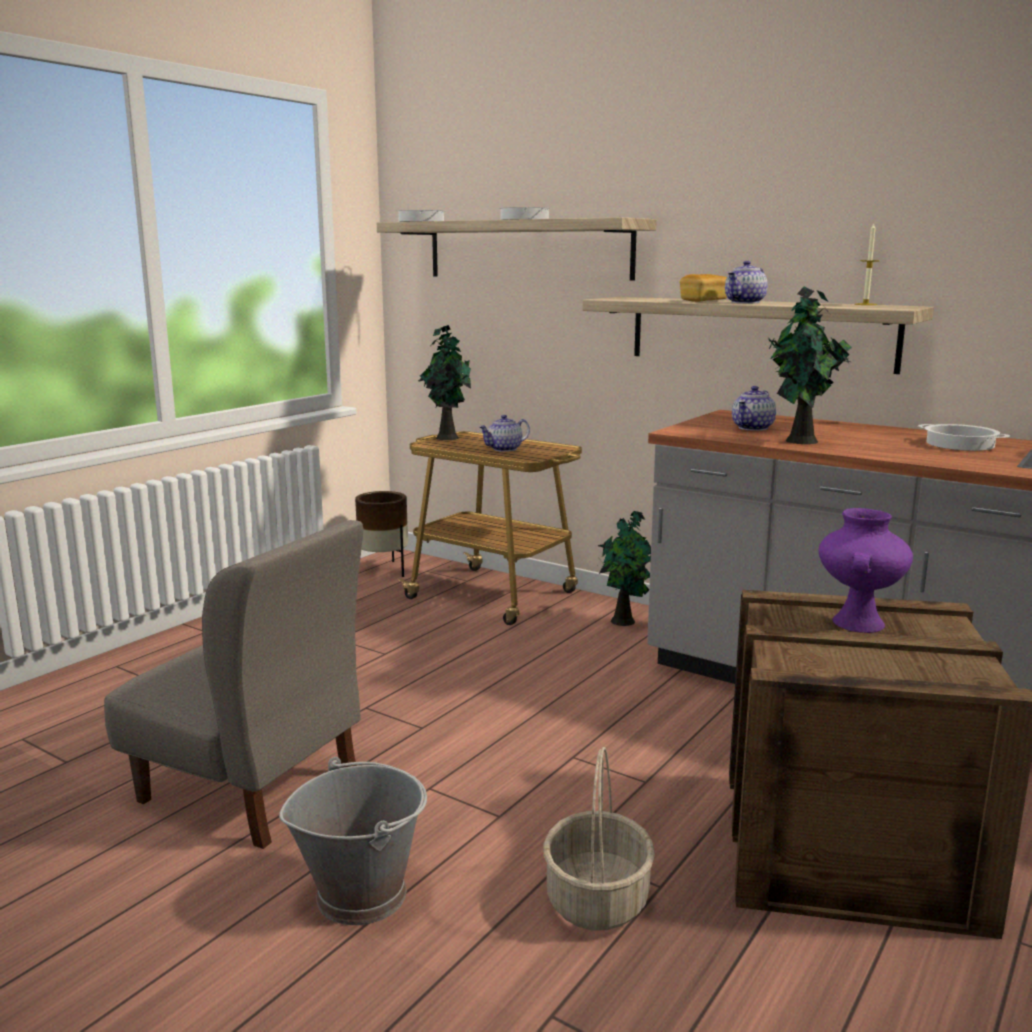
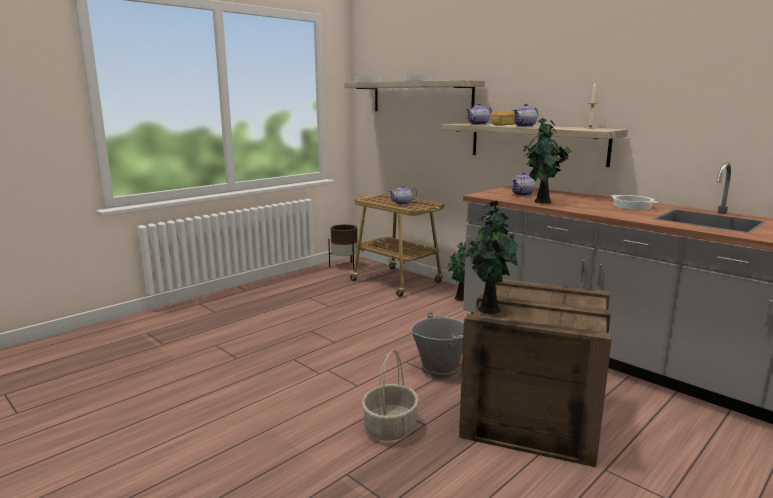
camera: 10 degrees right, 0 degrees up
(250, 788) = (242, 362): grey chair -> none
(361, 894) = (277, 413): grey bucket -> grey bucket (440, 370)
(446, 437) = (375, 196): potted plant -> potted plant (488, 308)
(652, 299) = (478, 124): none -> teapot
(857, 622) = (541, 297): purple vase -> none

